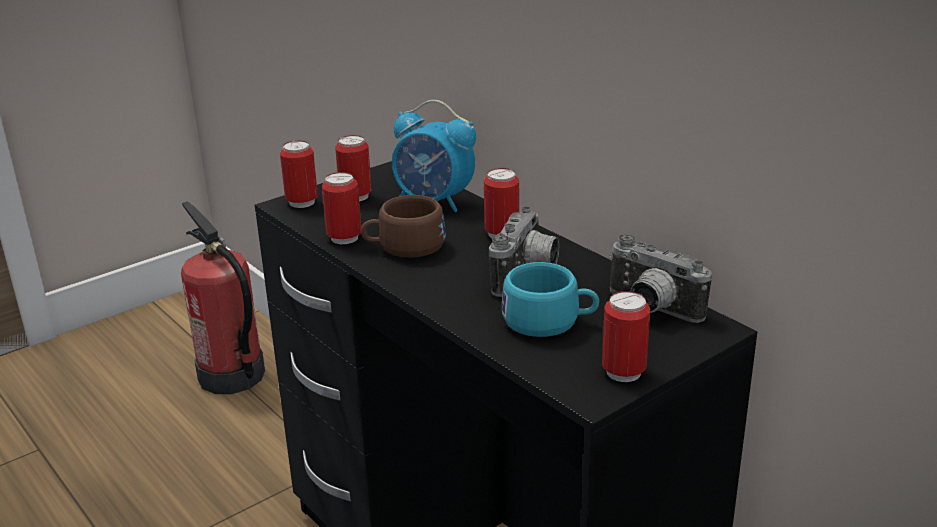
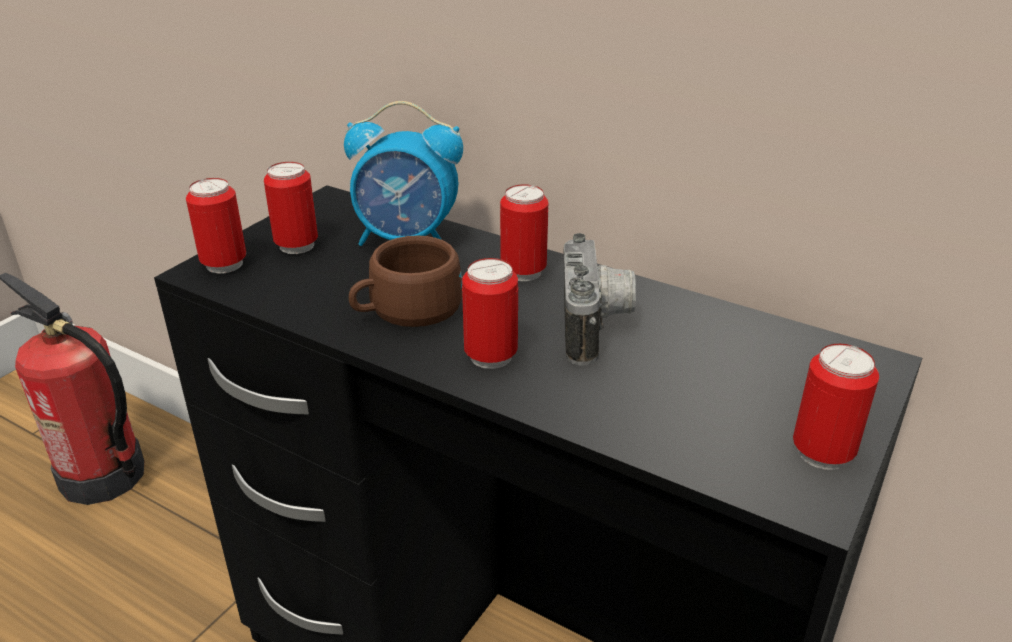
camera: 20 degrees left, 5 degrees up
(344, 238) = (314, 310): can -> can (490, 356)
(549, 321) = (672, 391): turquoise cup -> none
(650, 309) = (780, 350): camera -> none

